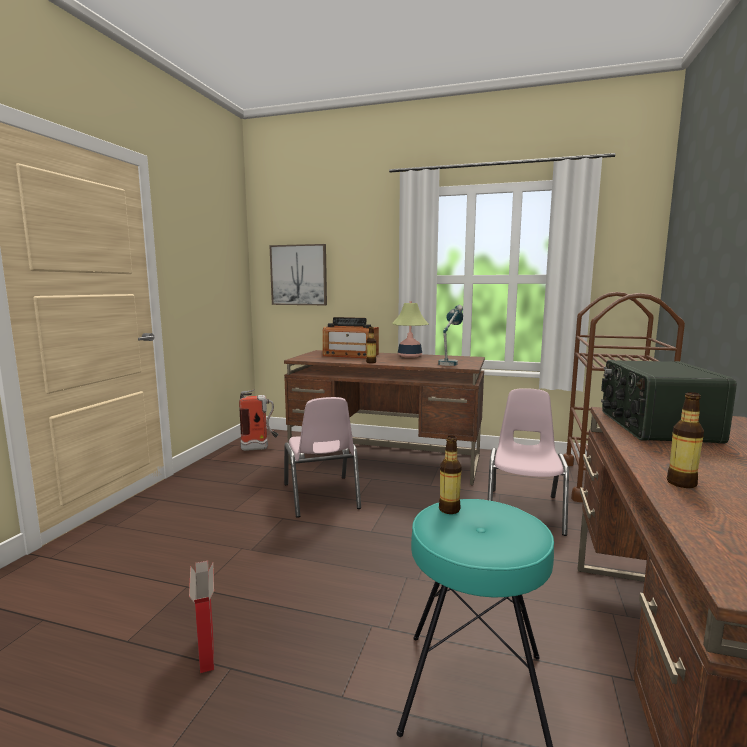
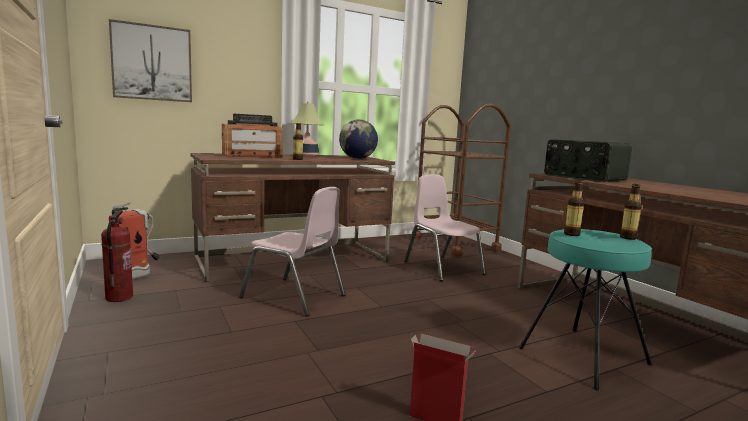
camera: 45 degrees left, 0 degrees up
(225, 462) = (118, 297): none -> fire extinguisher
(450, 362) = (357, 158): table lamp -> globe
(681, 483) = (671, 191): bottle -> bottle (627, 238)

